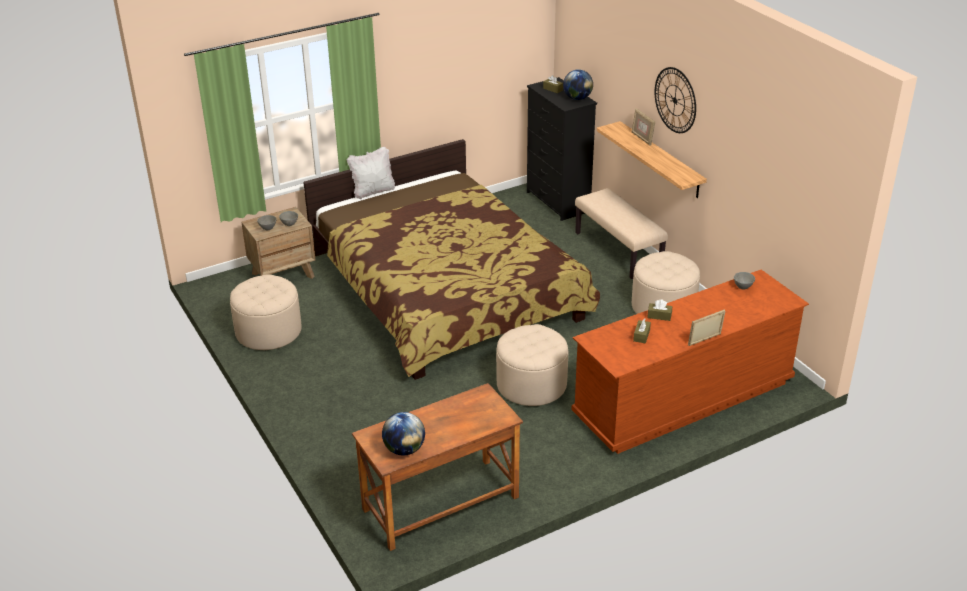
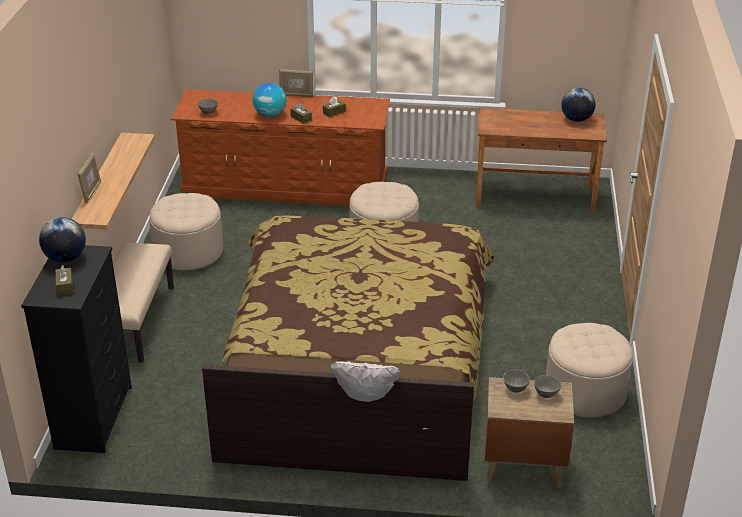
camera: 145 degrees left, 0 degrees up
(675, 100) = (92, 102): wall clock -> none
(690, 308) = (270, 115): none -> globe

